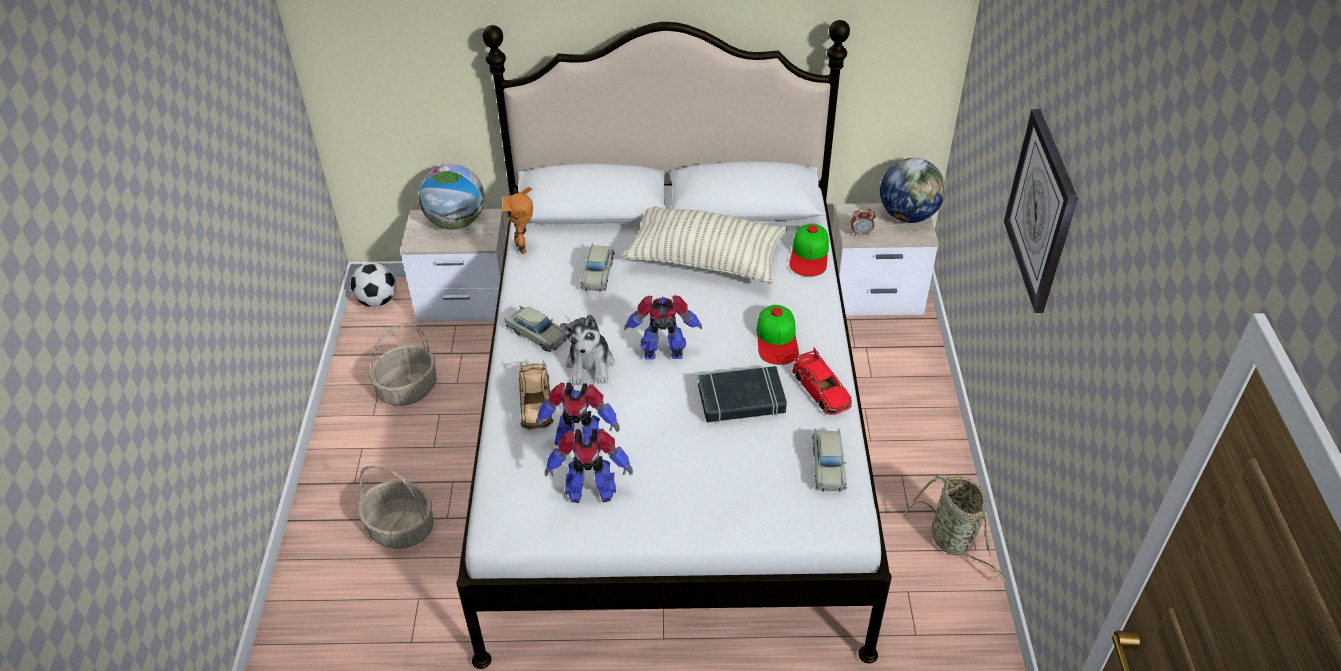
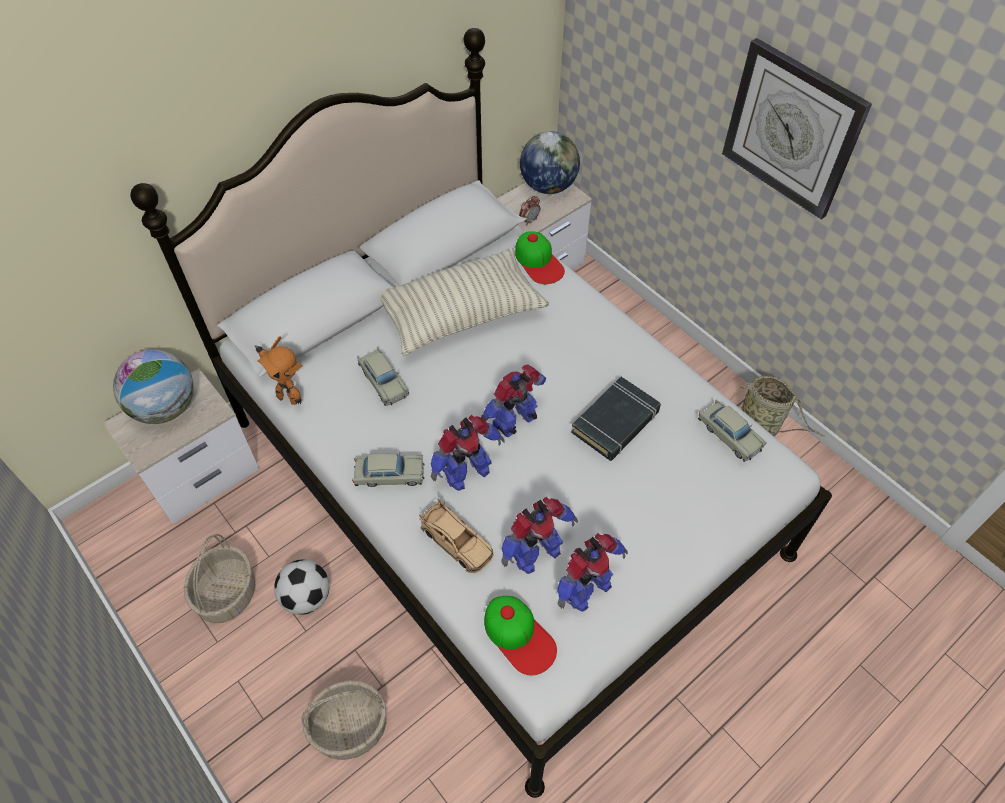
camera: 40 degrees left, 10 degrees up
(377, 300) = (109, 528): football -> football (307, 597)
(590, 365) = (466, 472): plush toy -> toy robot
(777, 339) = (588, 351): cap -> cap (519, 636)
(821, 389) = (662, 374): red toy car -> none

